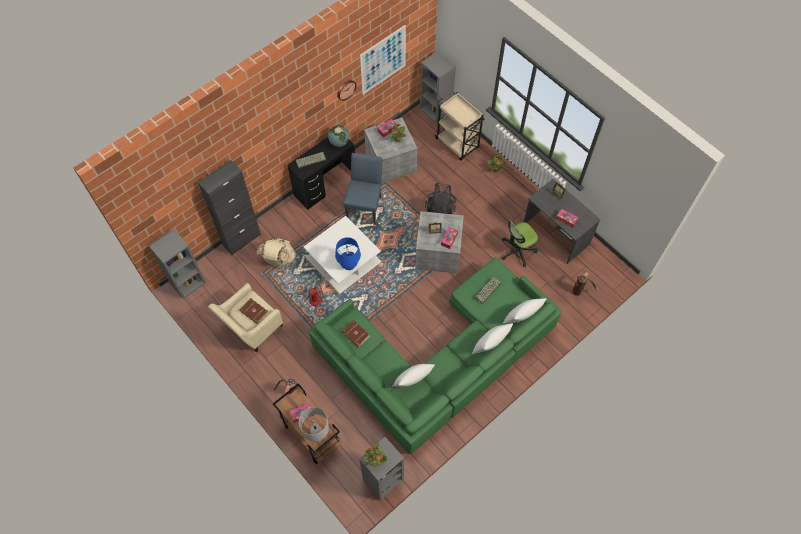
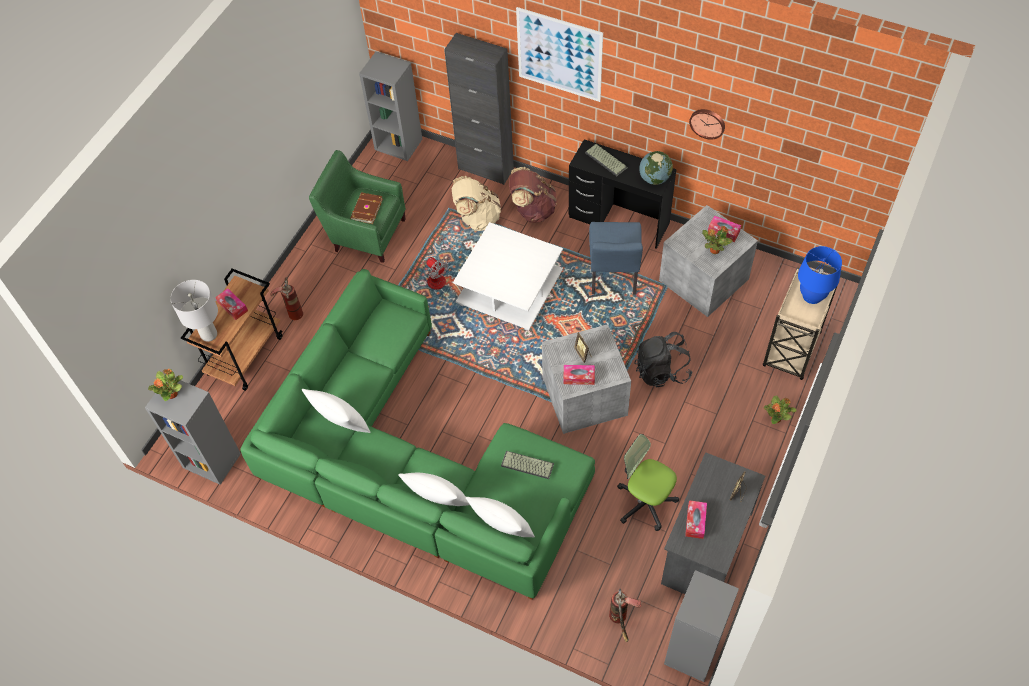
camera: 70 degrees right, 5 degrees down
(251, 328) = (365, 232): beige armchair -> green armchair
(290, 226) = (532, 210): none -> brown backpack
(349, 264) = (487, 282): blue table lamp -> blue table lamp (812, 295)
(355, 334) = (382, 329): brown book -> none
(365, 205) = (613, 278): blue chair -> blue chair turned 105 degrees clockwise
(383, 60) = (784, 139): picture -> picture (559, 55)
(436, 110) = (833, 300): grey bookcase -> grey bookcase (693, 651)

